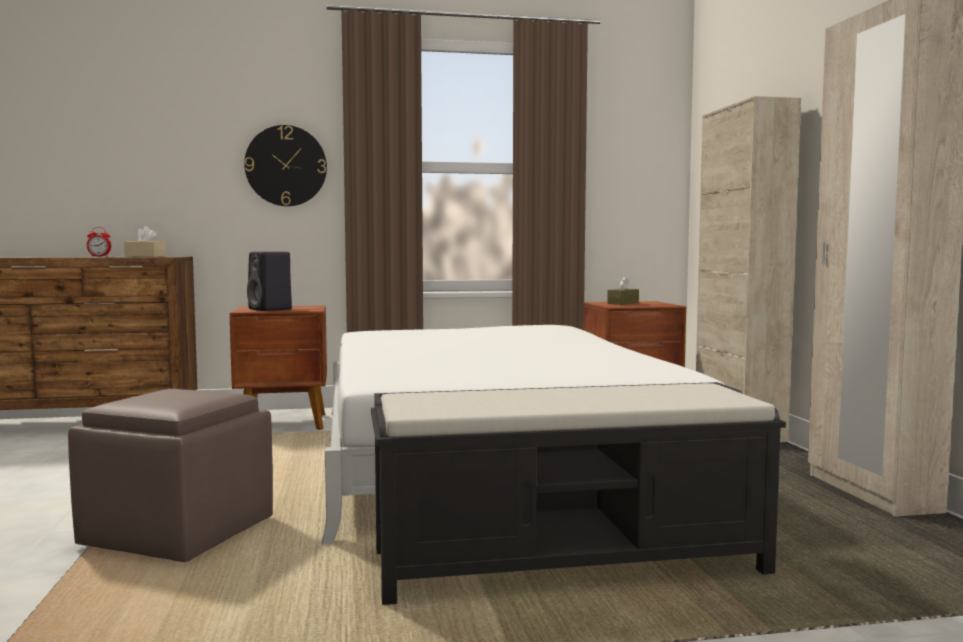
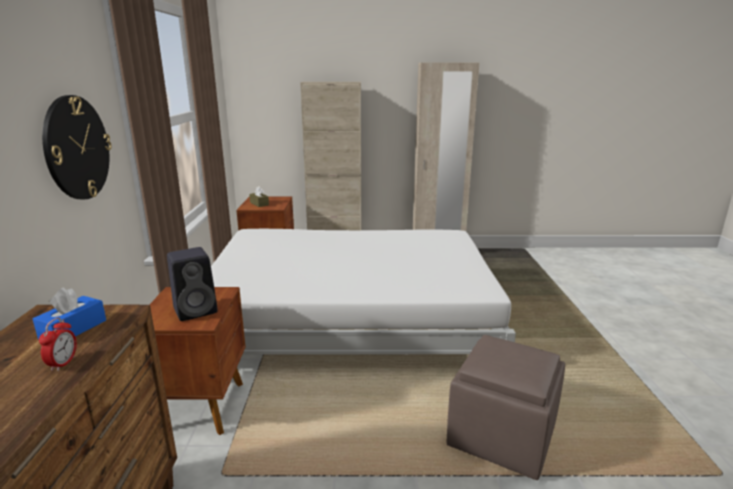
camera: 80 degrees left, 15 degrees up
(145, 256) = (73, 329): beige tissue box -> blue tissue box
(571, 563) = (519, 317): black bench -> none

